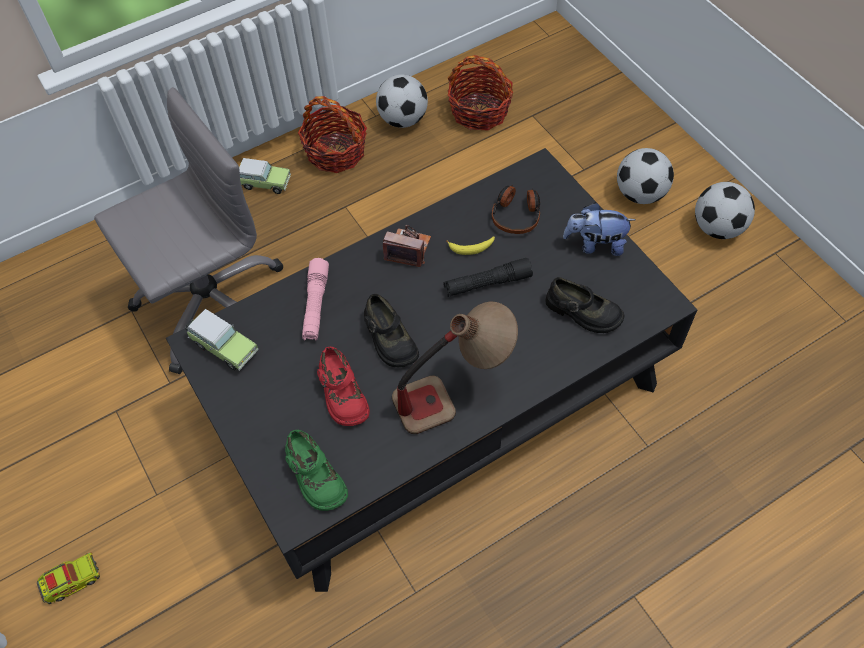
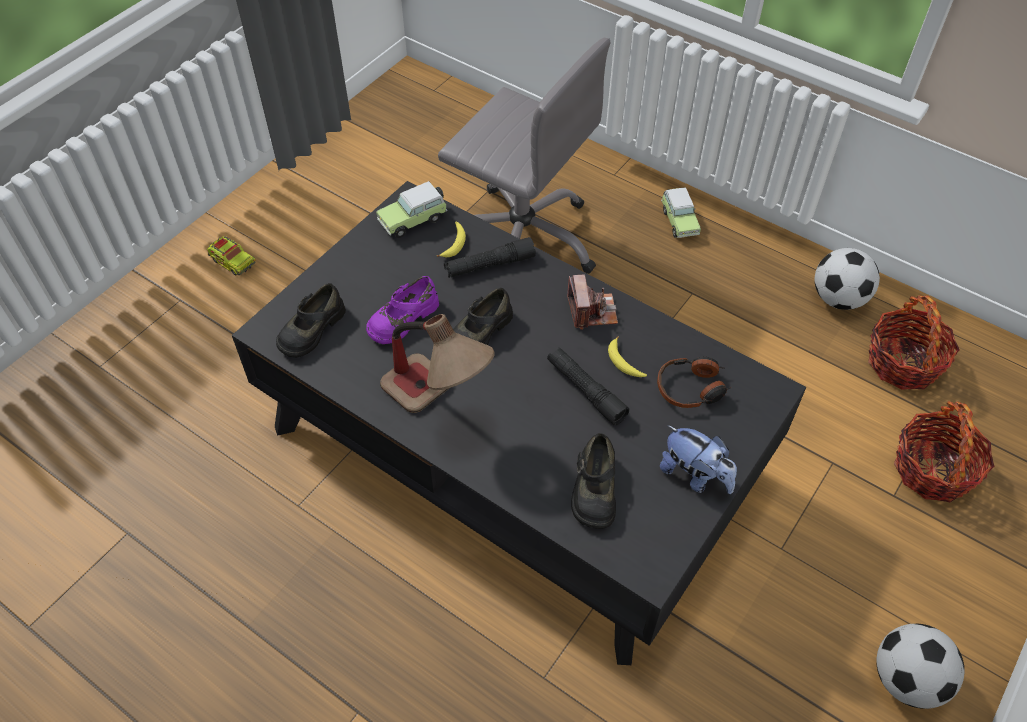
camera: 65 degrees right, 5 degrees down
(223, 346) = (415, 220): toy car -> toy car turned 45 degrees clockwise
(273, 324) = (454, 244): none -> banana
(315, 476) = (311, 329): green shoe -> black shoe
(316, 305) = (489, 265): pink flashlight -> black flashlight
(336, 152) = (755, 260): basket -> basket (932, 470)
(342, 394) = (402, 318): red shoe -> purple shoe
(595, 244) = (695, 475): plush toy -> plush toy turned 150 degrees clockwise
(640, 194) = (899, 569): football -> none

